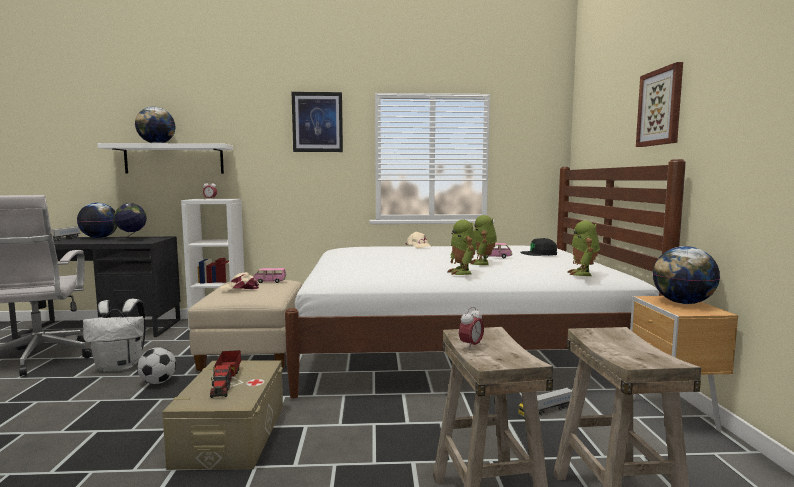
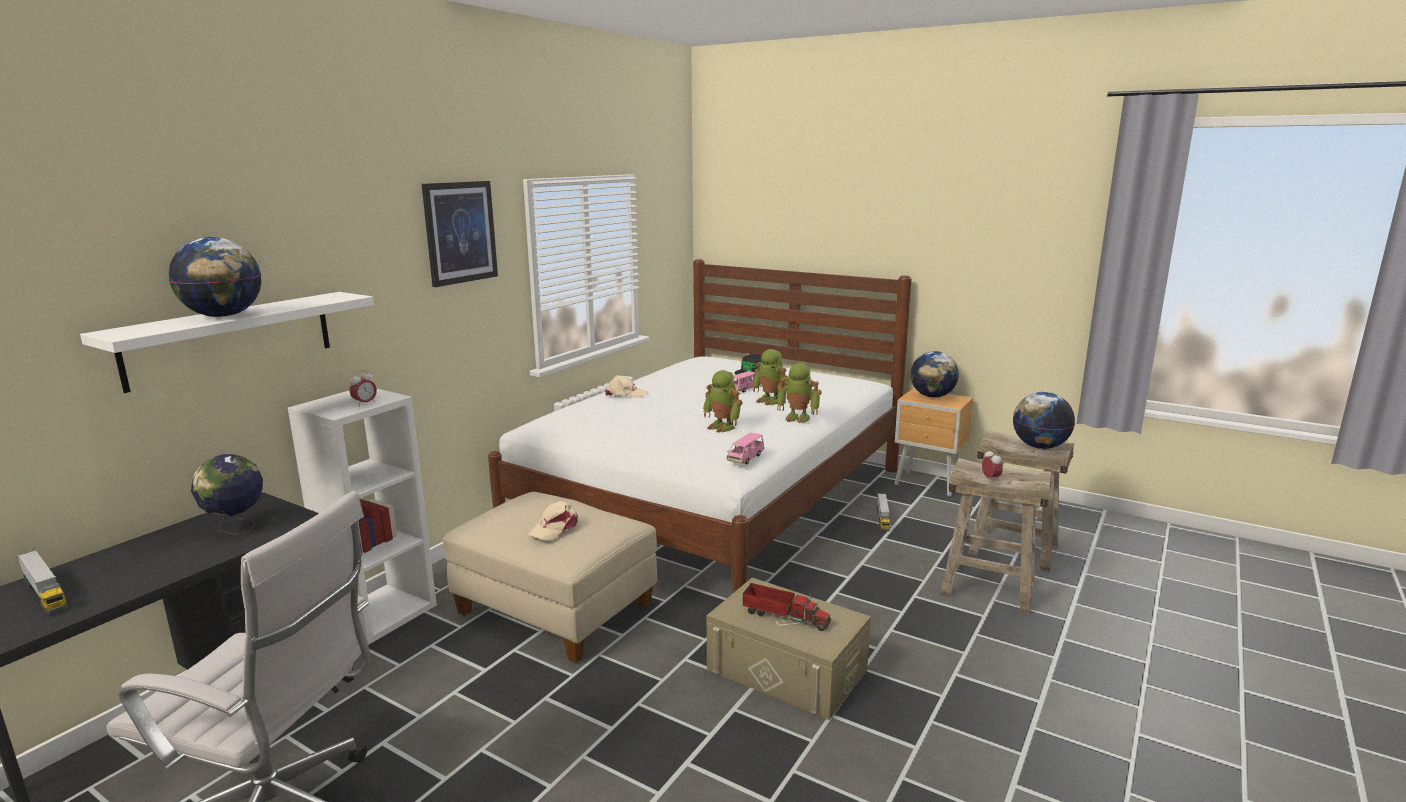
camera: 55 degrees left, 10 degrees up
(99, 238) = (118, 555): globe -> globe (1039, 446)
(121, 367) = (461, 727): white backpack -> none
(158, 382) = (575, 699): football -> none
(269, 281) = (536, 505): pink toy car -> pink toy car (745, 458)
(583, 274) = (855, 389): toy robot -> toy robot (723, 427)
(660, 107) = (866, 221): picture -> none

